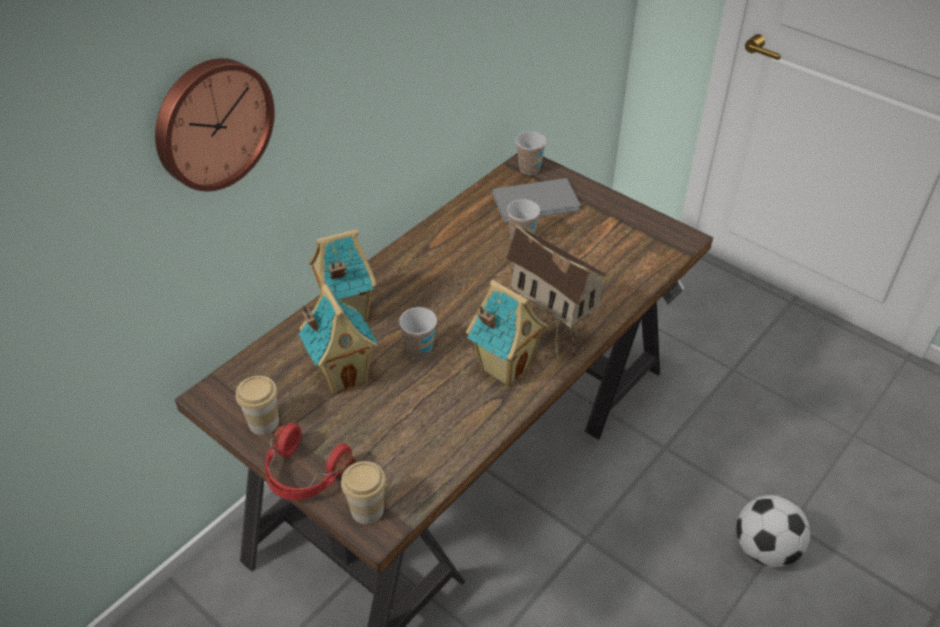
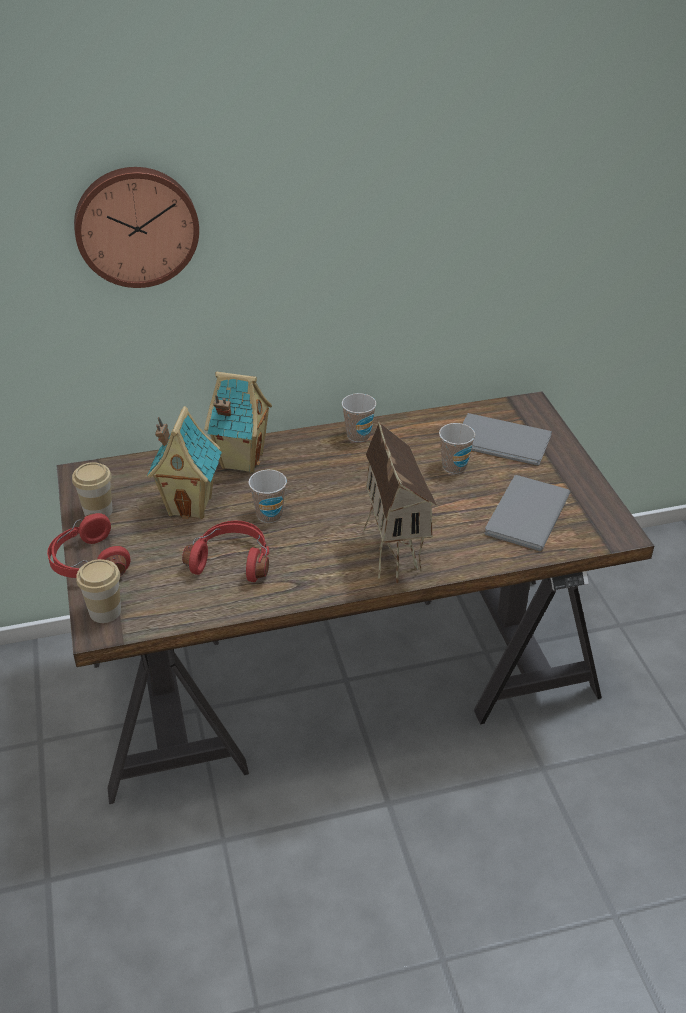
camera: 35 degrees right, 5 degrees down
(429, 405) = (232, 560): none -> red headphones
(504, 367) = (326, 562): toy house -> none
(529, 169) = (526, 411): cup -> cup (358, 435)
(608, 255) = (524, 515): none -> grey book
(764, 549) = (562, 920): football -> none

